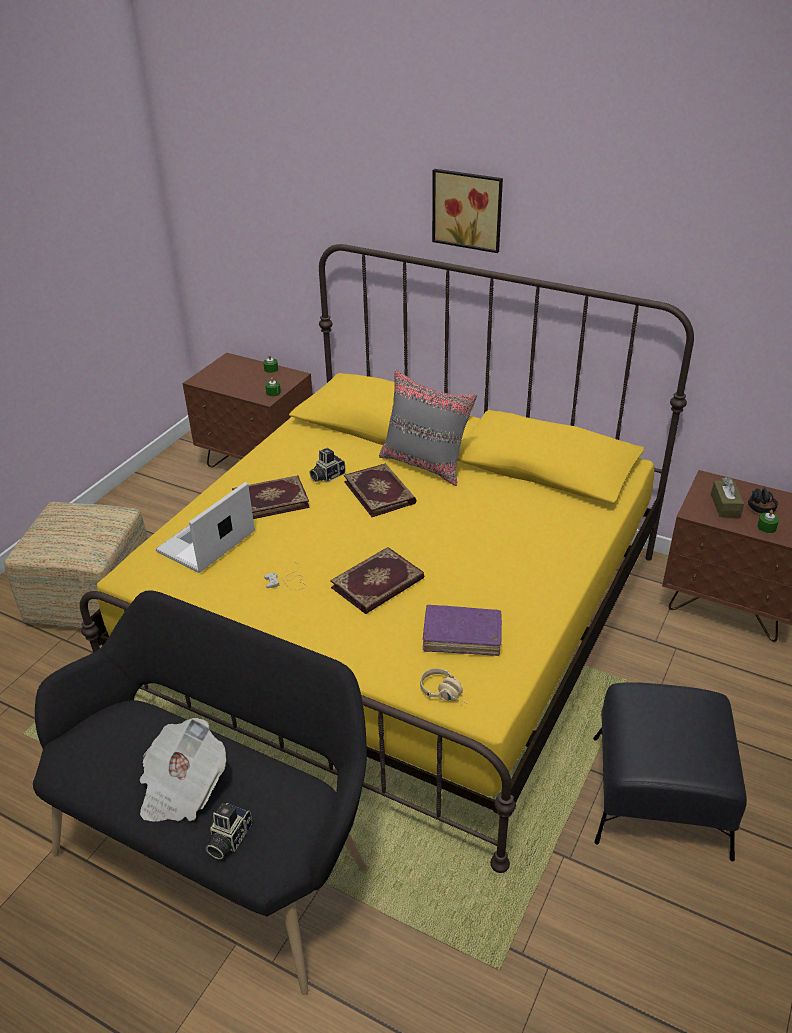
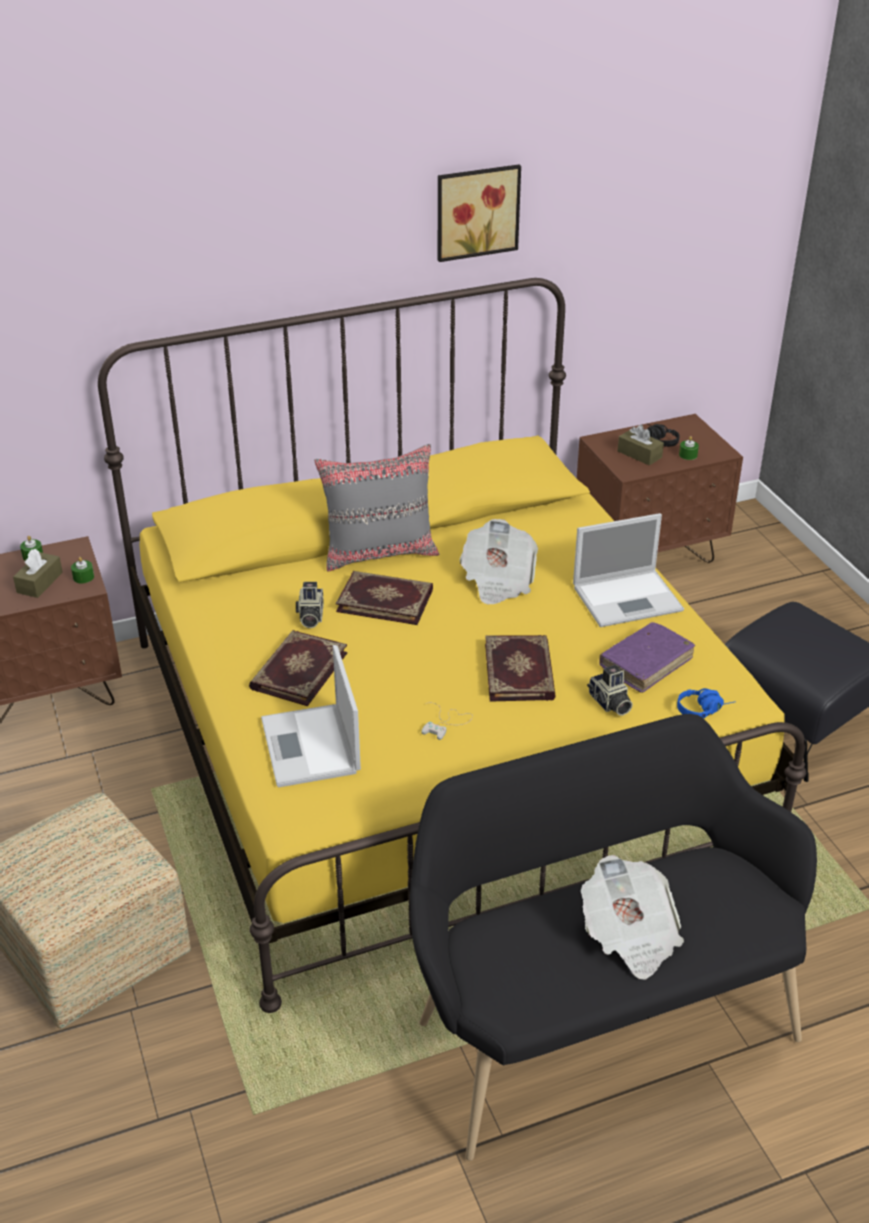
camera: 50 degrees left, 0 degrees up
(228, 838) = (720, 932): camera -> camera (609, 703)
(251, 384) = (40, 582): none -> brown tissue box
(445, 693) = (704, 709): beige headphones -> blue headphones
(463, 523) = (498, 580): none -> newspaper
(468, 209) = (293, 247): picture -> picture (476, 211)
(528, 589) = (629, 598): none -> laptop

